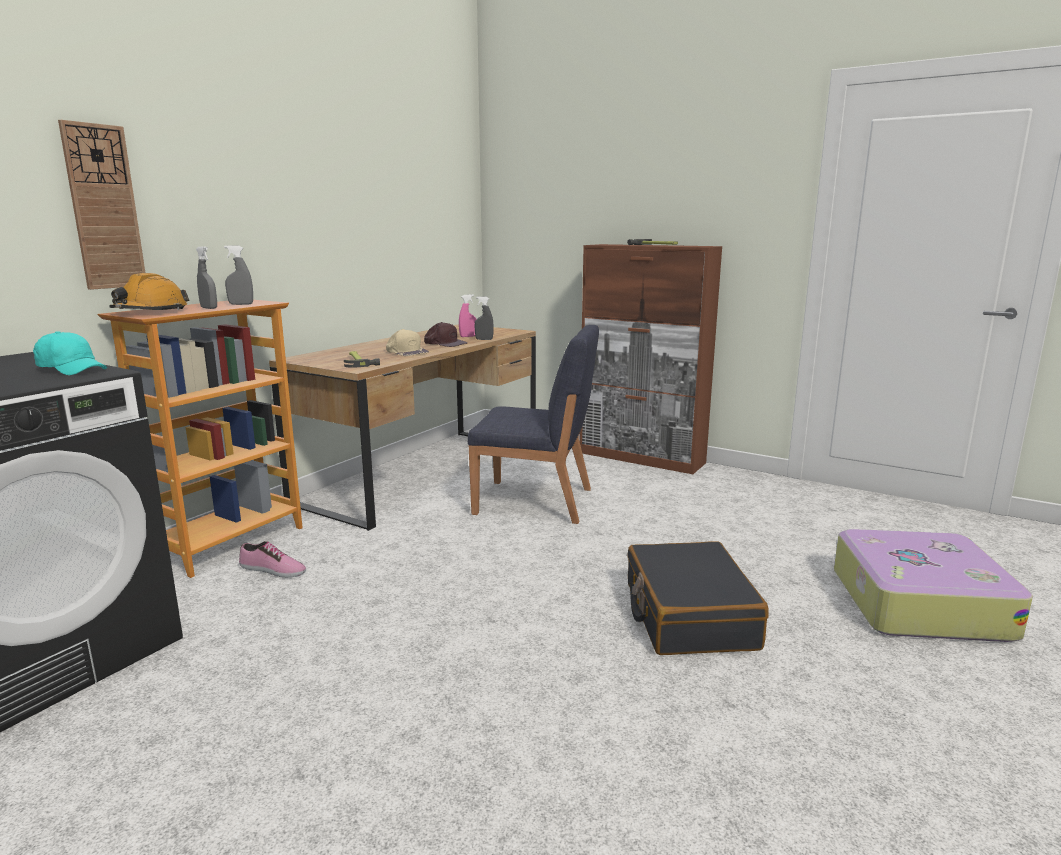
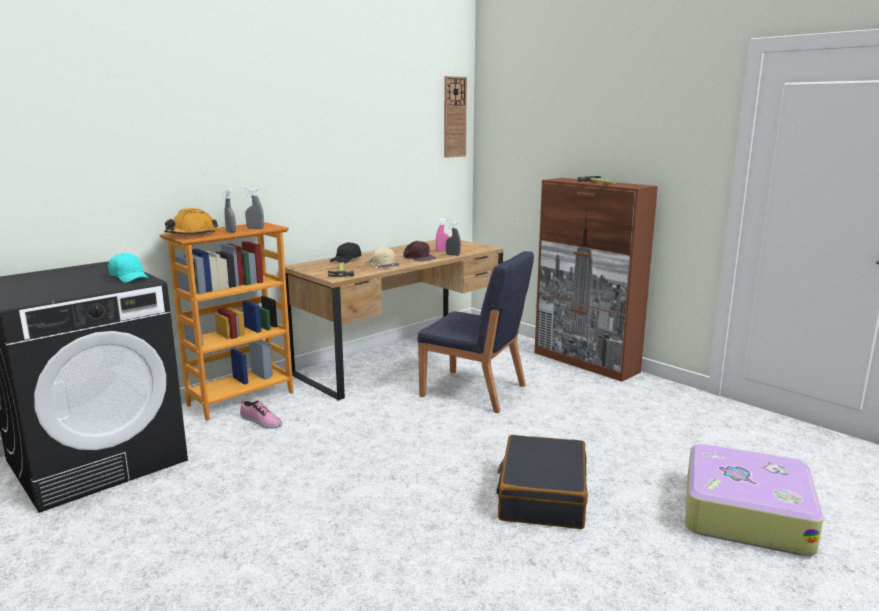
camera: 15 degrees right, 0 degrees up
(104, 207) = (167, 163): wall clock -> wall clock (454, 117)
(354, 350) = (346, 260): none -> black cap

